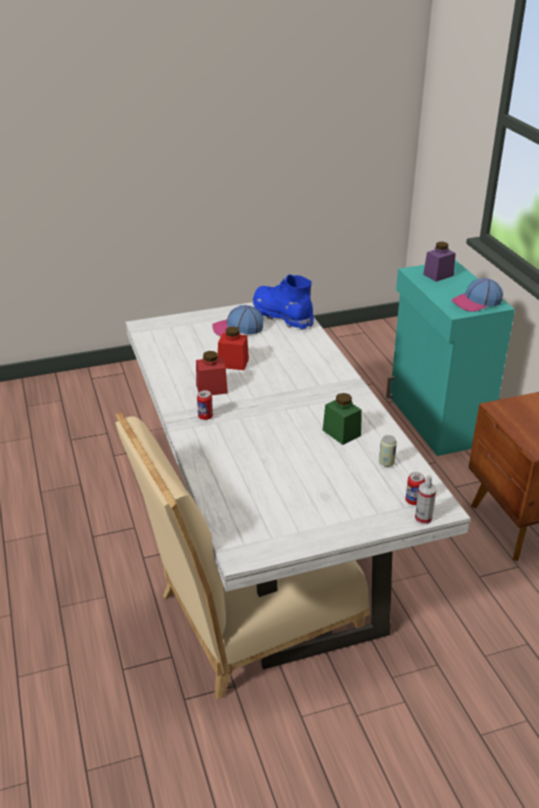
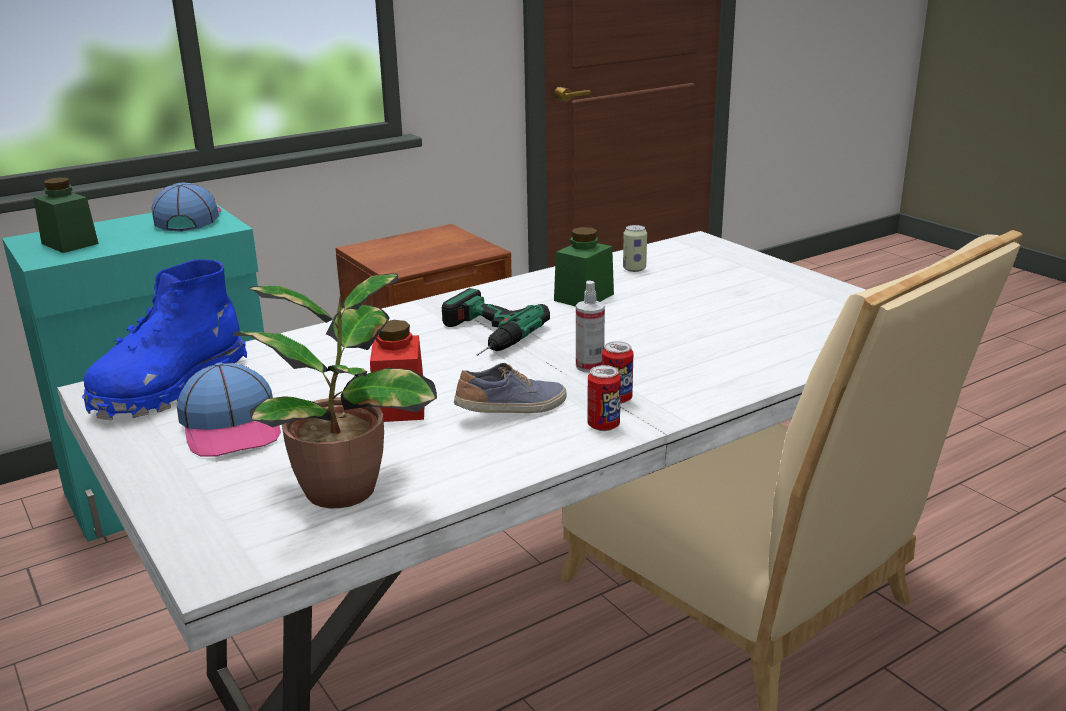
camera: 105 degrees left, 10 degrees down
(175, 348) = (345, 487): none -> potted plant
(211, 389) = (513, 410): red jar -> shoe
(299, 391) = (479, 336): none -> power drill
(413, 501) = (699, 252): can -> can (603, 426)
(423, 518) = (726, 246): spray bottle -> spray bottle (589, 366)
(438, 275) = (70, 243): purple jar -> green jar
(477, 302) = (188, 218): cap -> cap turned 150 degrees counterclockwise

